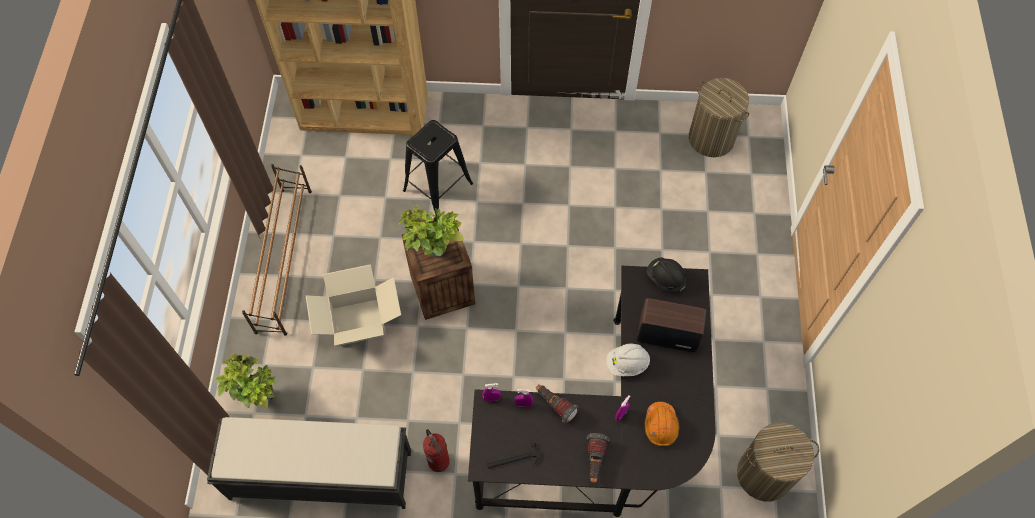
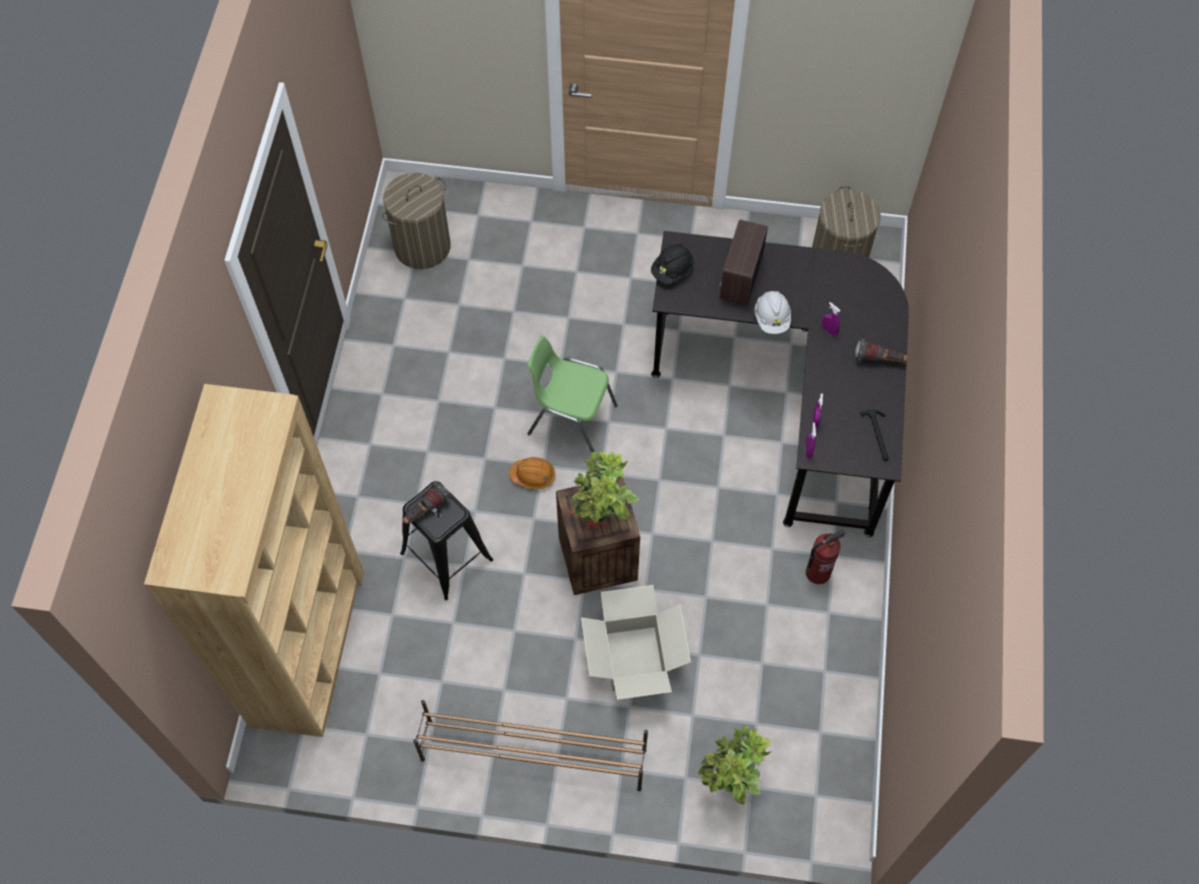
camera: 85 degrees left, 0 degrees up
(319, 475) = (831, 706): black bench -> none
(554, 405) = (816, 390): flashlight -> flashlight (425, 510)
(564, 260) = (571, 420): none -> green chair
(660, 426) = (842, 297): orange hard hat -> orange hard hat (533, 476)

